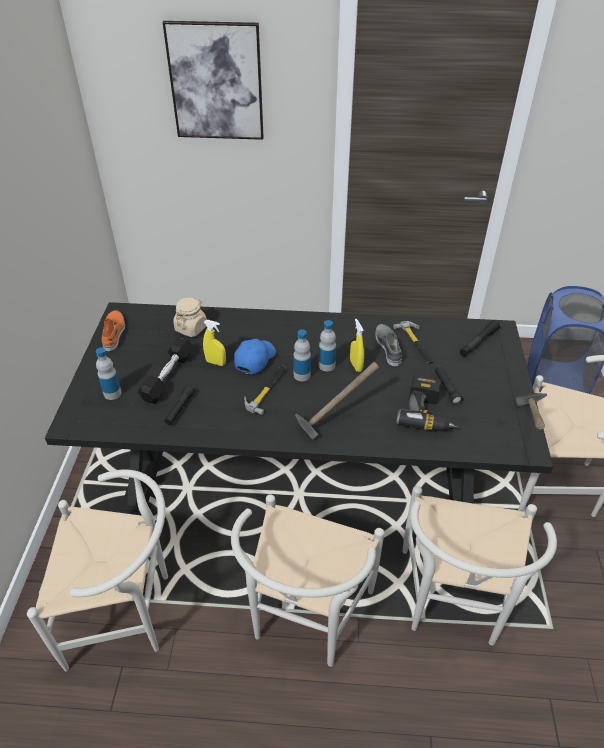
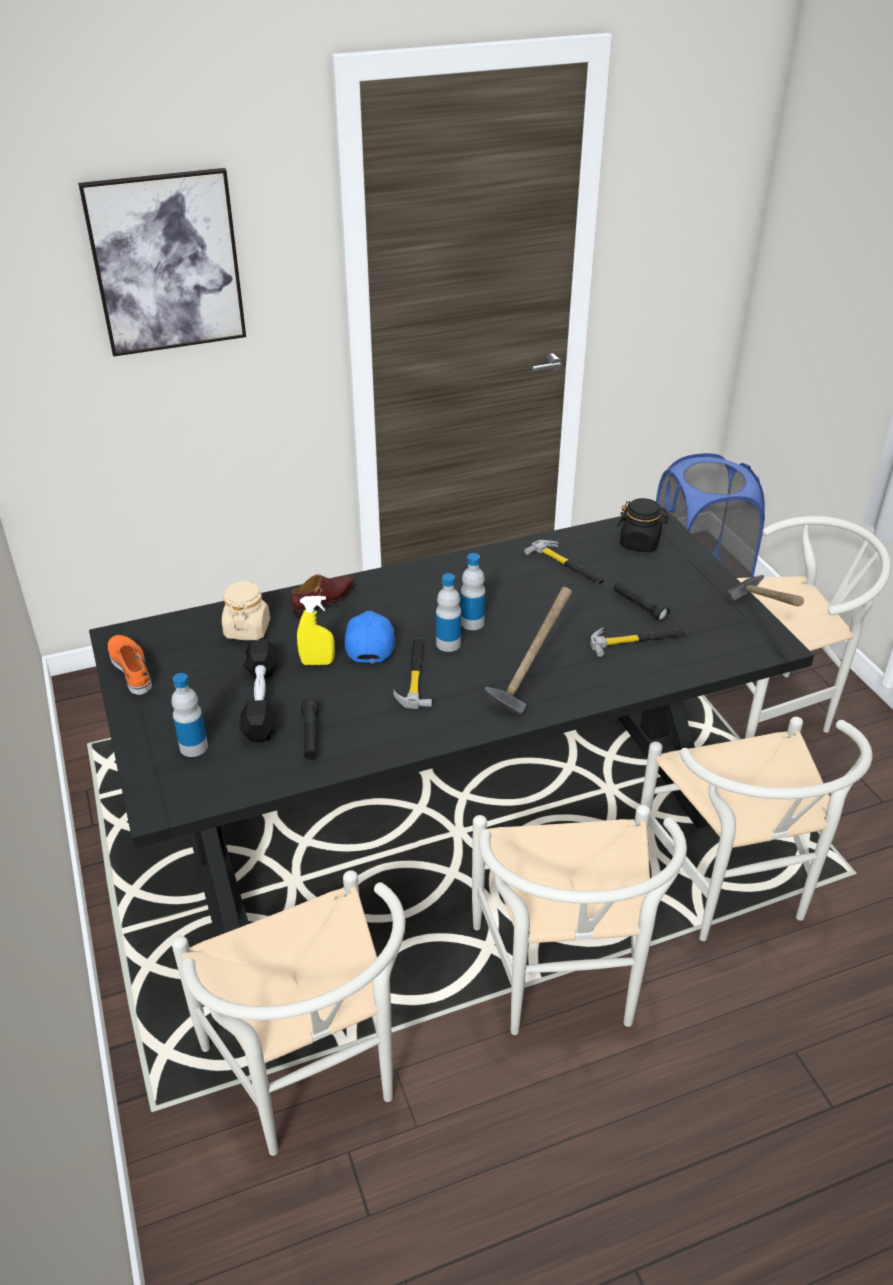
camera: 25 degrees left, 5 degrees down
(128, 613) = (311, 1079): white chair -> white chair turned 90 degrees clockwise
(247, 323) = (325, 601): none -> brown shoe
(356, 366) = (510, 612): yellow spray bottle -> none
(388, 347) = (535, 578): grey shoe -> none
(428, 413) = (637, 640): power drill -> hammer
(478, 342) = (640, 543): black flashlight -> black jar

